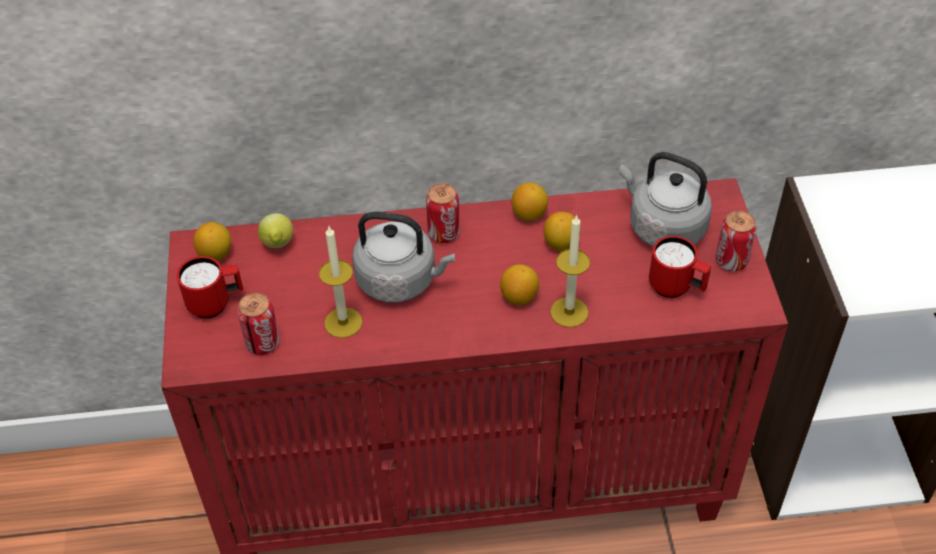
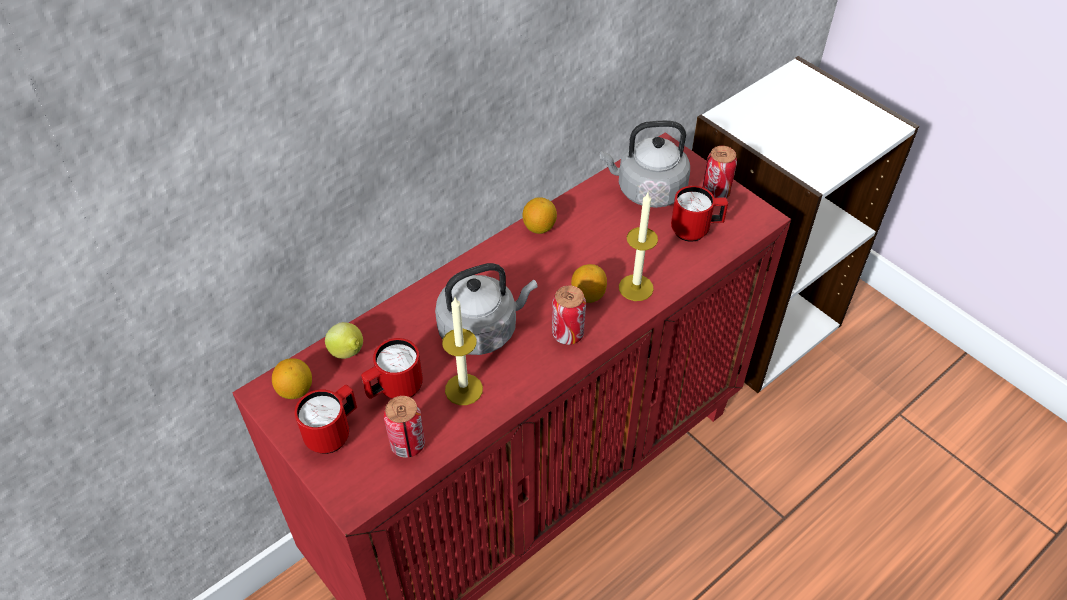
camera: 35 degrees left, 0 degrees up
(289, 294) = (395, 390): none -> red mug
(443, 233) = (484, 274): can -> can (567, 334)
(561, 244) = (583, 238): lemon -> none

